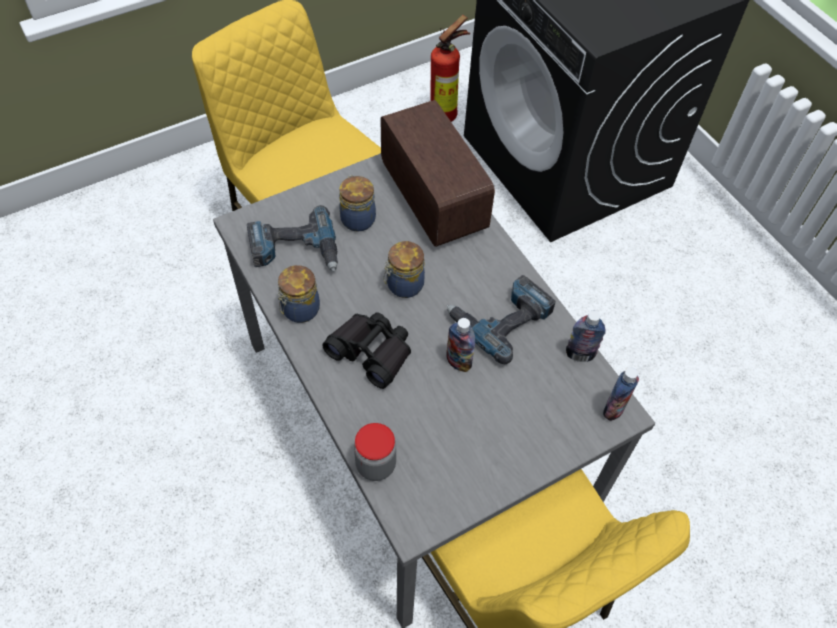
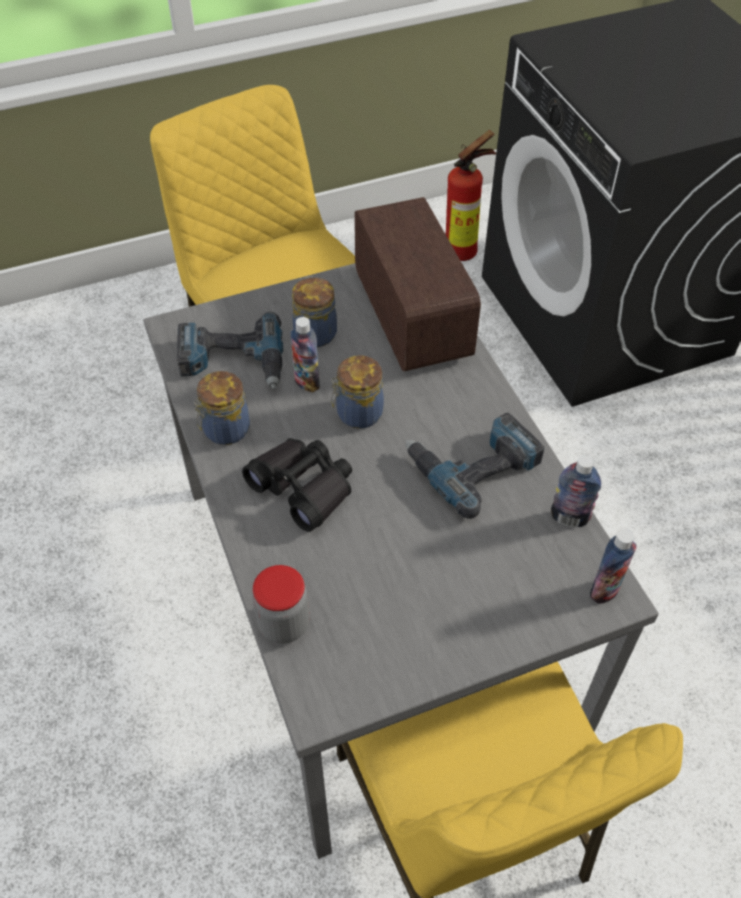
camera: 10 degrees right, 5 degrees down
(458, 362) = (411, 510): bottle -> bottle (307, 382)

